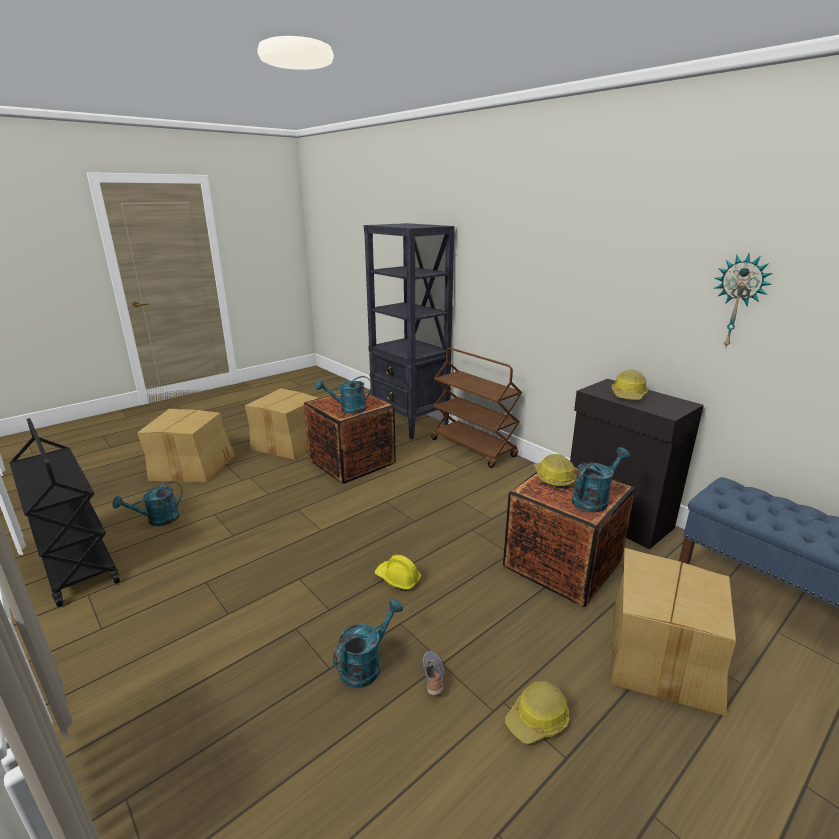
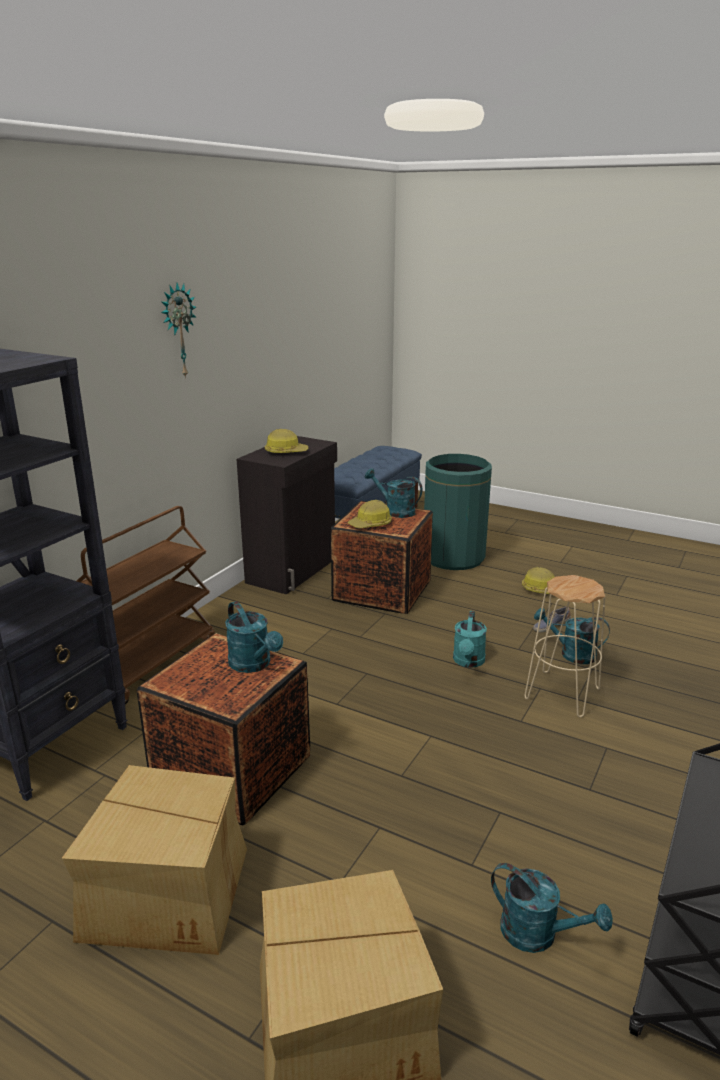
camera: 110 degrees left, 0 degrees up
(311, 621) = (562, 693): none -> beige stool
(397, 579) = (468, 662): yellow hard hat -> turquoise watering can
(663, 656) = (453, 557): cardboard box -> green trash can
(738, 302) = (288, 345): wall clock -> wall clock (178, 331)

